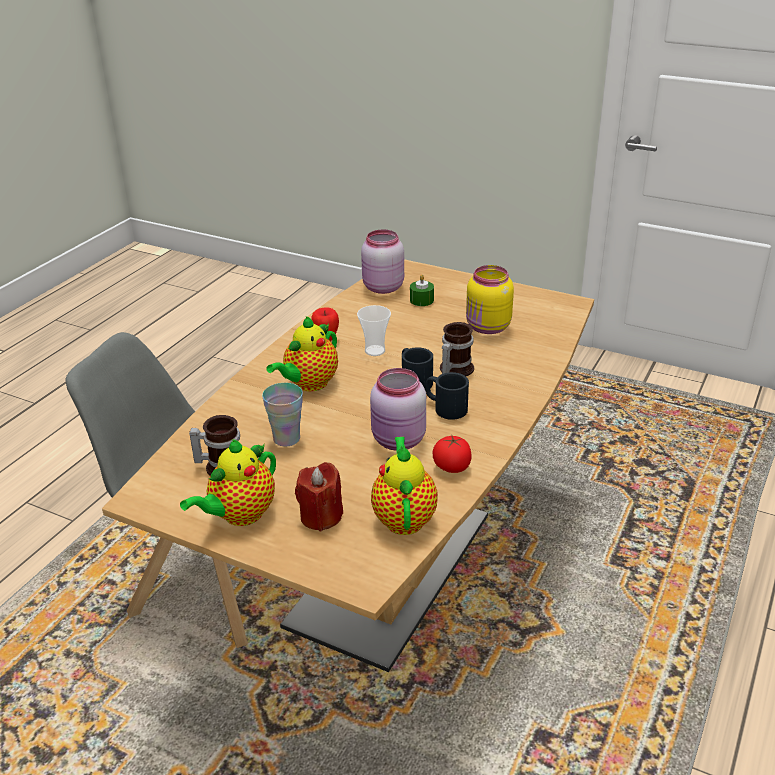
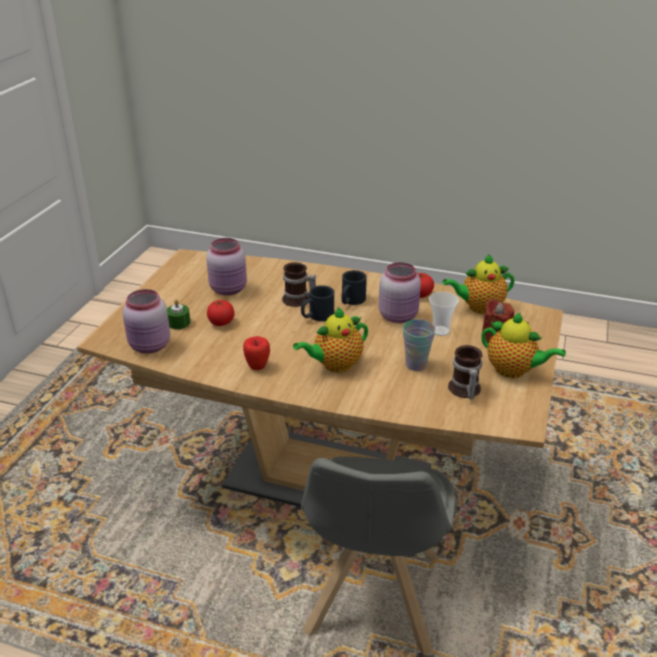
camera: 100 degrees left, 0 degrees up
(309, 384) = (335, 365): teapot -> teapot turned 120 degrees clockwise
(375, 351) = (273, 338): cup -> cup (440, 331)
(415, 322) = (221, 322): none -> tomato
(487, 328) = (229, 289): yellow jar -> pink jar

